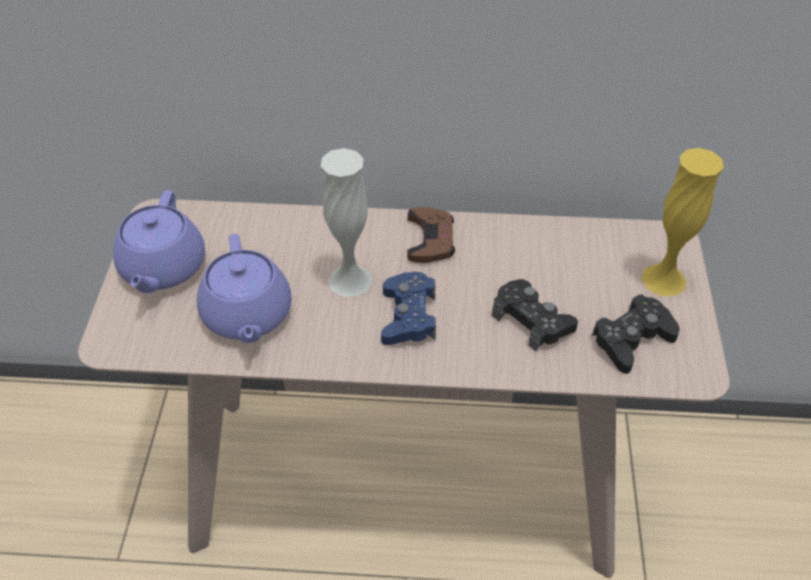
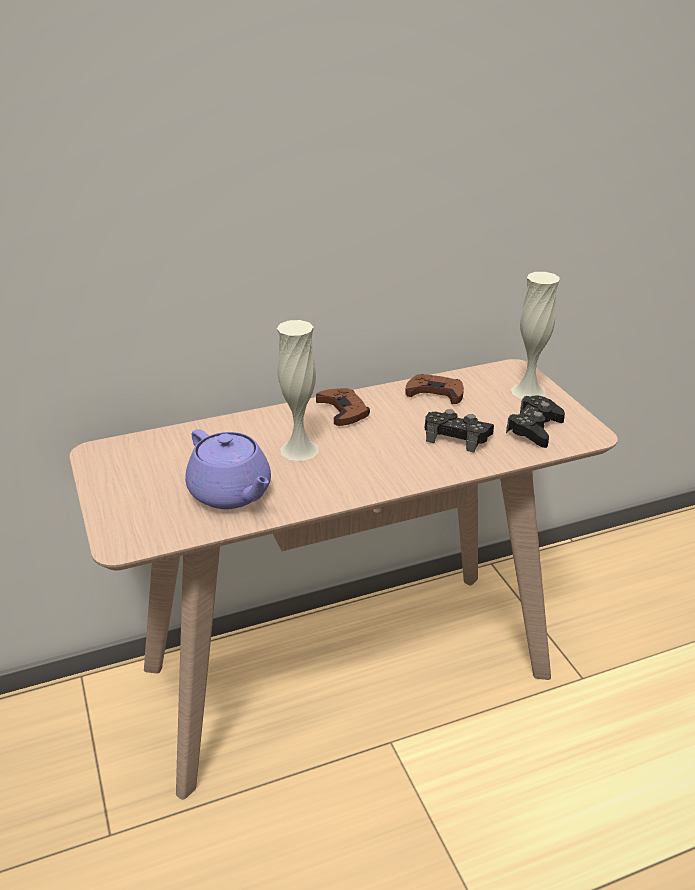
camera: 25 degrees left, 15 degrees down
(162, 269) = (130, 484): purple teapot -> none
(408, 316) = (363, 458): blue game controller -> none
(550, 246) = (435, 393): none -> brown game controller
(663, 280) = (528, 391): yellow vase -> white vase

